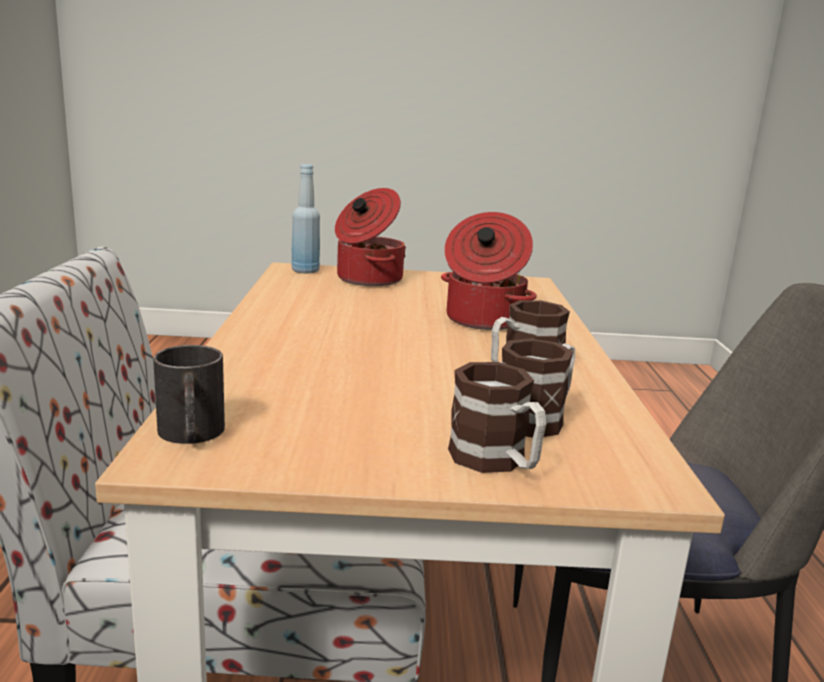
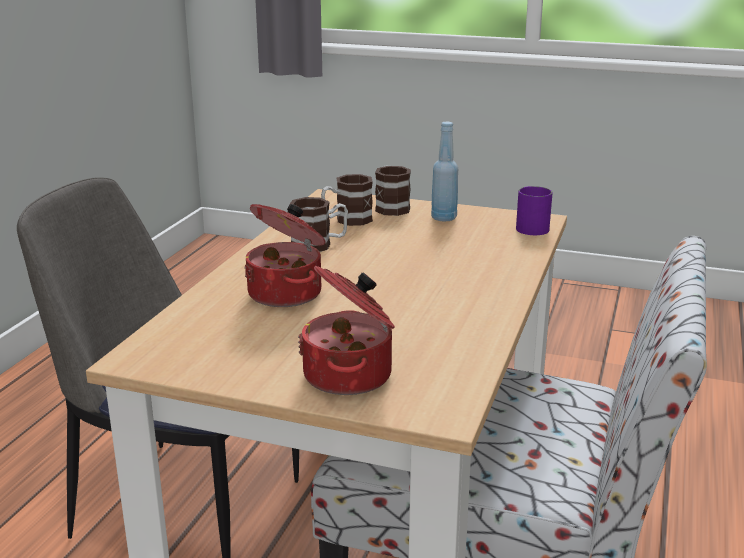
camera: 160 degrees left, 5 degrees up
(191, 435) = (531, 226): black mug -> purple mug
(305, 271) = (427, 403): blue bottle -> blue bottle (443, 218)

